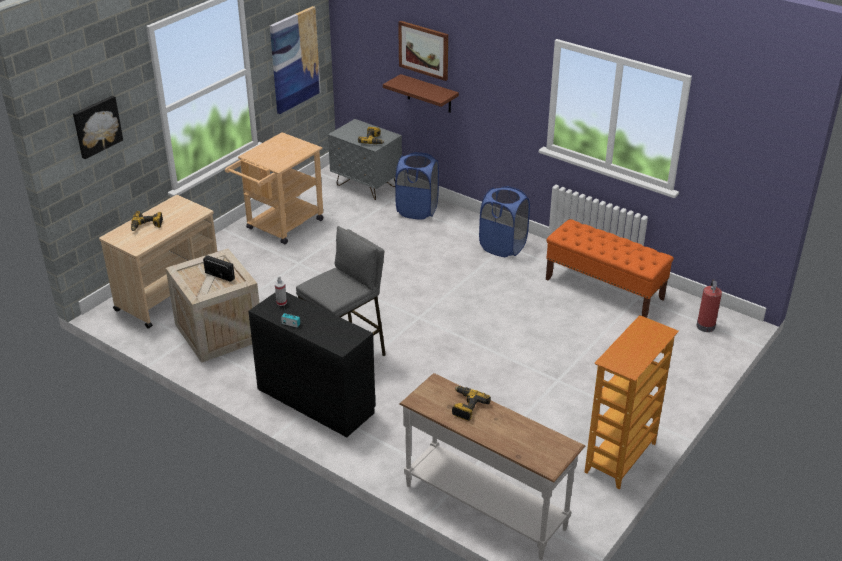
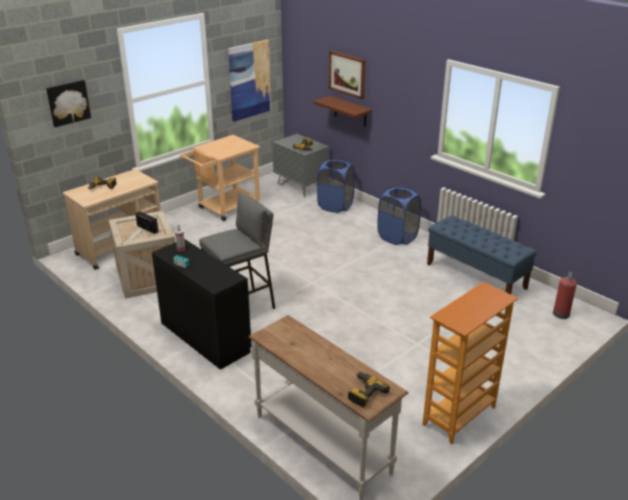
camera: 10 degrees right, 5 degrees down
(466, 406) = (306, 345): power drill -> power drill (364, 393)
(604, 289) = (476, 276): orange bench -> blue bench

